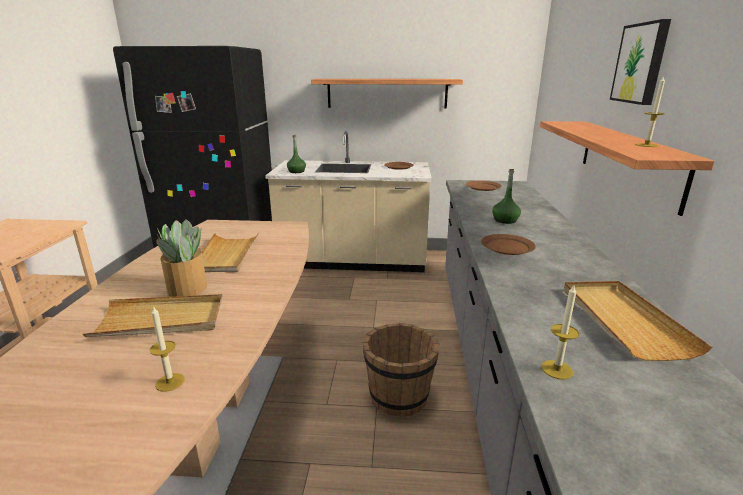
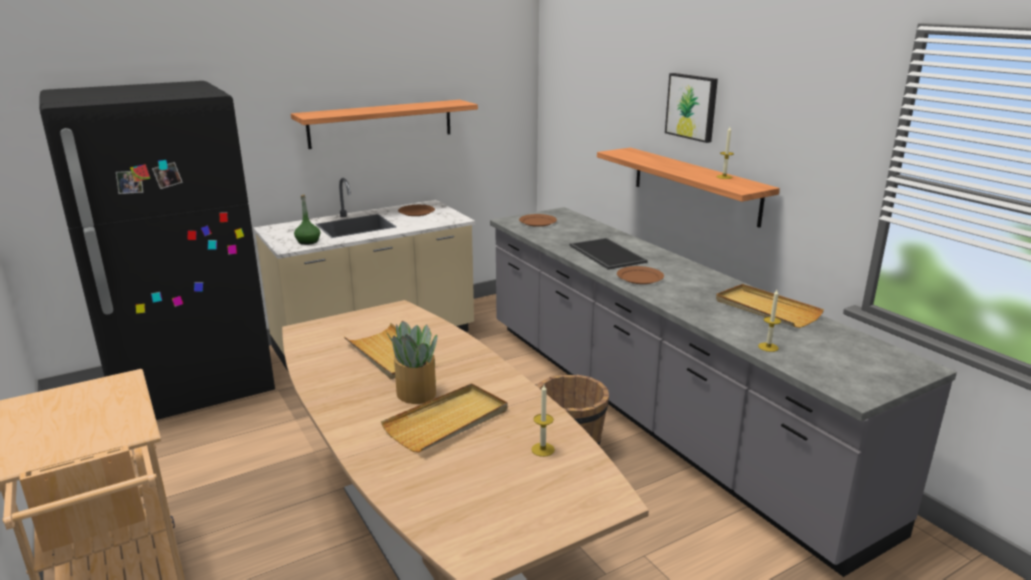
camera: 35 degrees left, 0 degrees up
(505, 220) = (605, 254): green bottle -> tray

